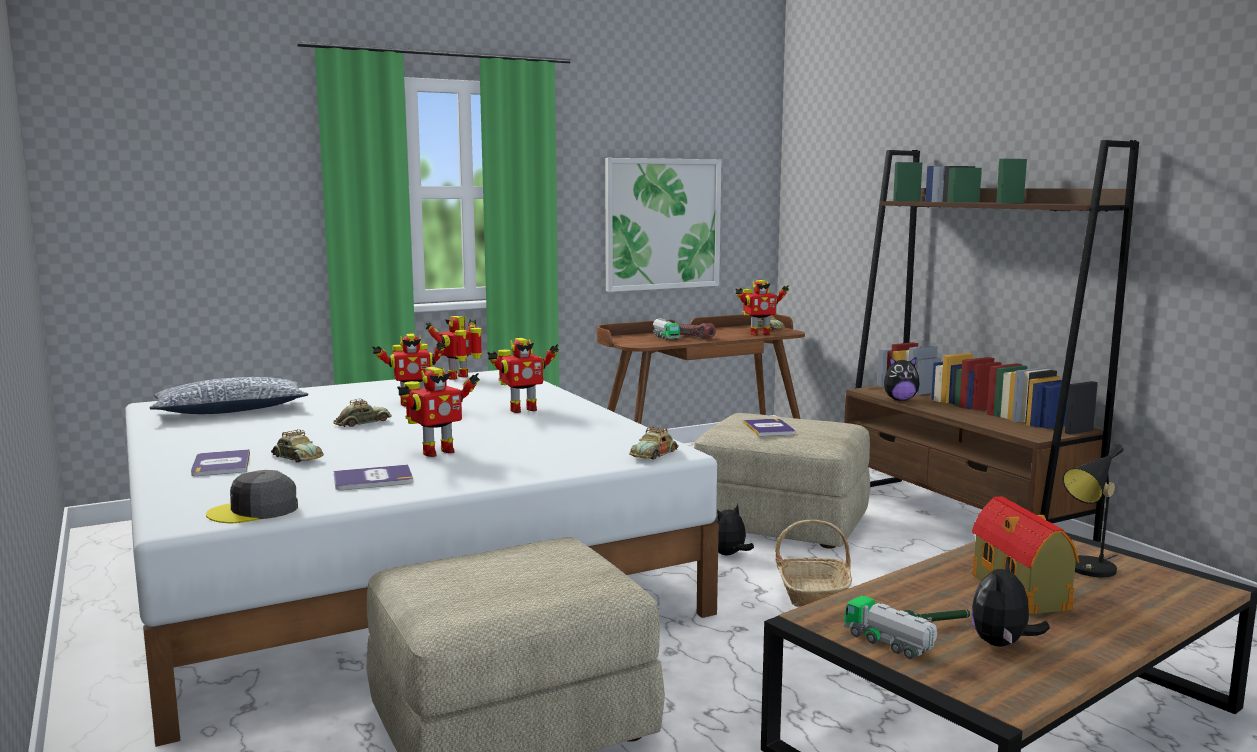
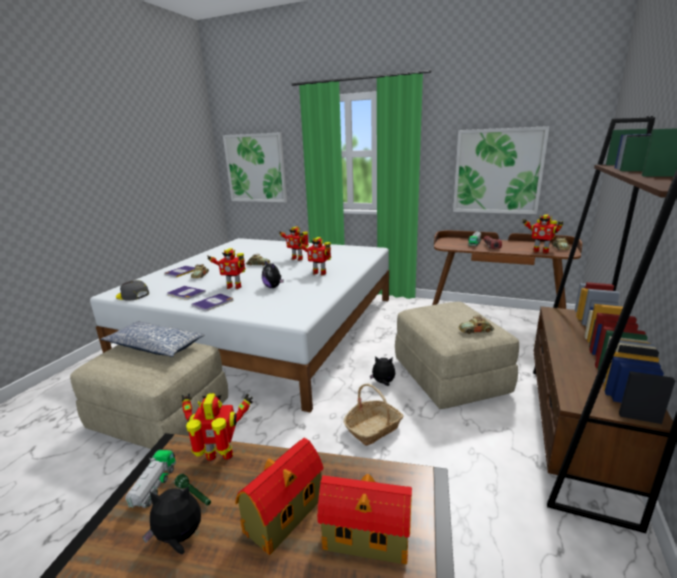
camera: 50 degrees right, 10 degrees up
(169, 222) = (255, 168): none -> picture
(230, 411) = (246, 248): pillow -> pillow (155, 347)
(459, 377) = (350, 248): toy robot -> toy robot (220, 457)
(654, 454) = (285, 318): toy car -> toy car (476, 330)
(769, 428) = (440, 318): book -> book (213, 303)
(900, 400) = (556, 327): plush toy -> plush toy (273, 287)
(1088, 570) = (368, 538): black table lamp -> toy house

